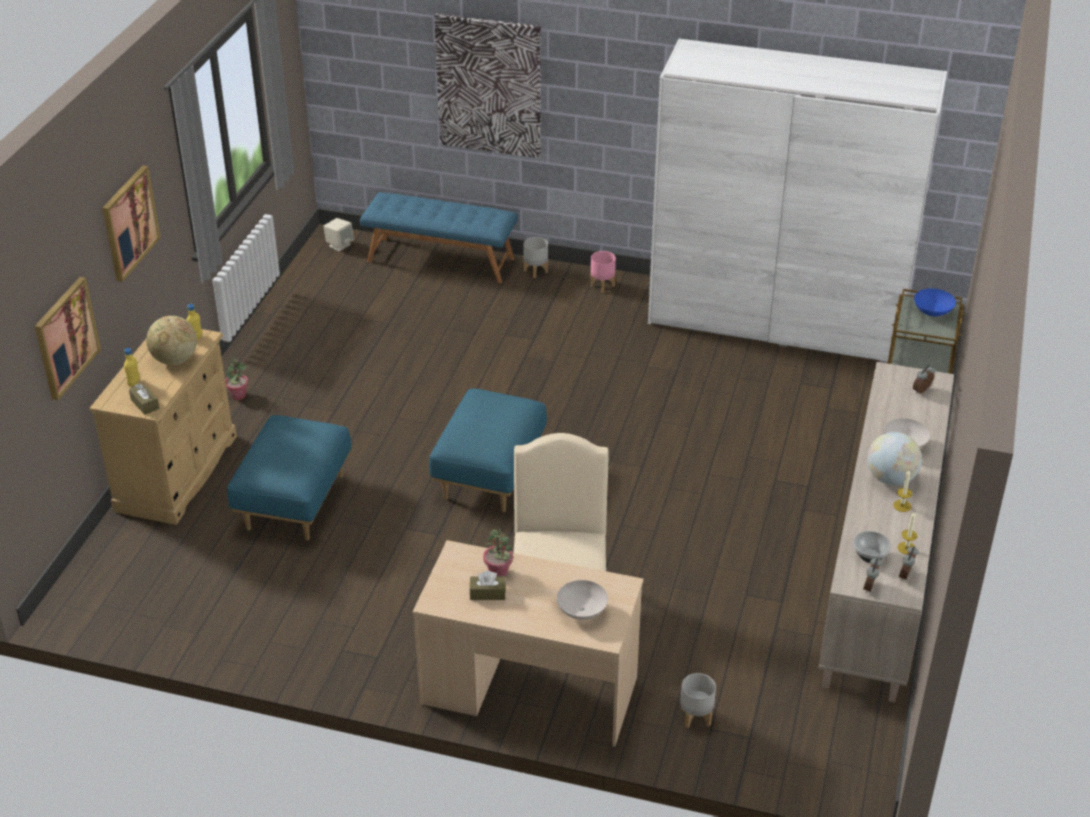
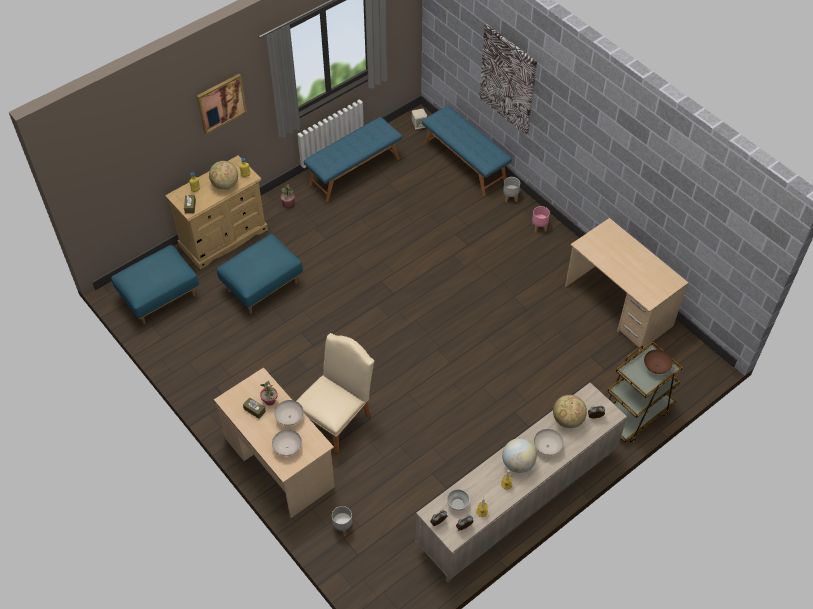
camera: 35 degrees right, 15 degrees up
(65, 337) = (152, 159): picture -> none
(298, 324) = (354, 171): none -> blue bench
(489, 474) = (369, 322): blue ottoman -> blue ottoman (160, 297)
(546, 577) = (289, 417): none -> white bowl
(777, 321) = (618, 306): white wardrobe -> beige desk
(895, 408) = (567, 420): none -> globe
(932, 313) = (655, 367): blue bowl -> brown bowl

